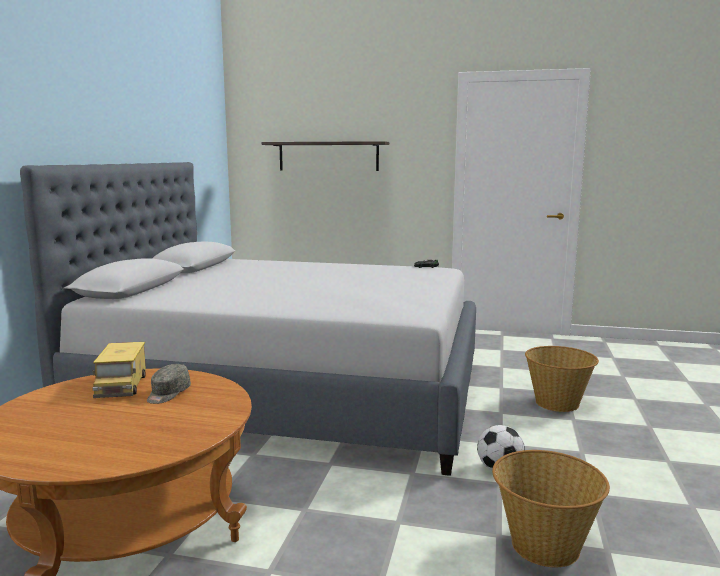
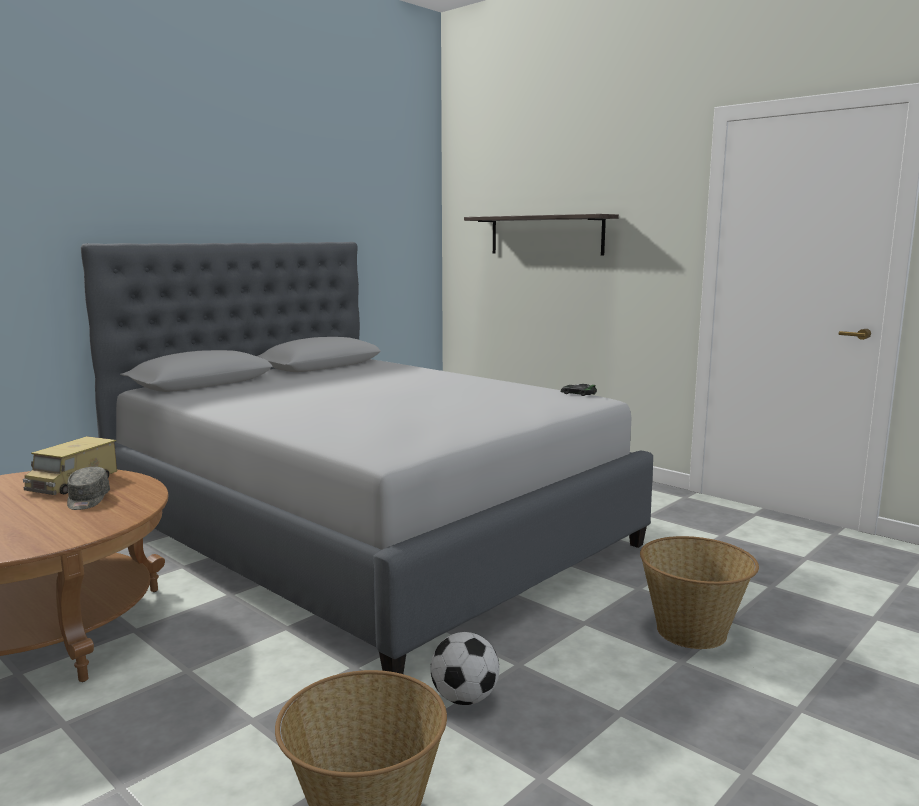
camera: 30 degrees right, 0 degrees up
(168, 394) = (87, 500): grey cap -> grey cap turned 60 degrees counterclockwise

